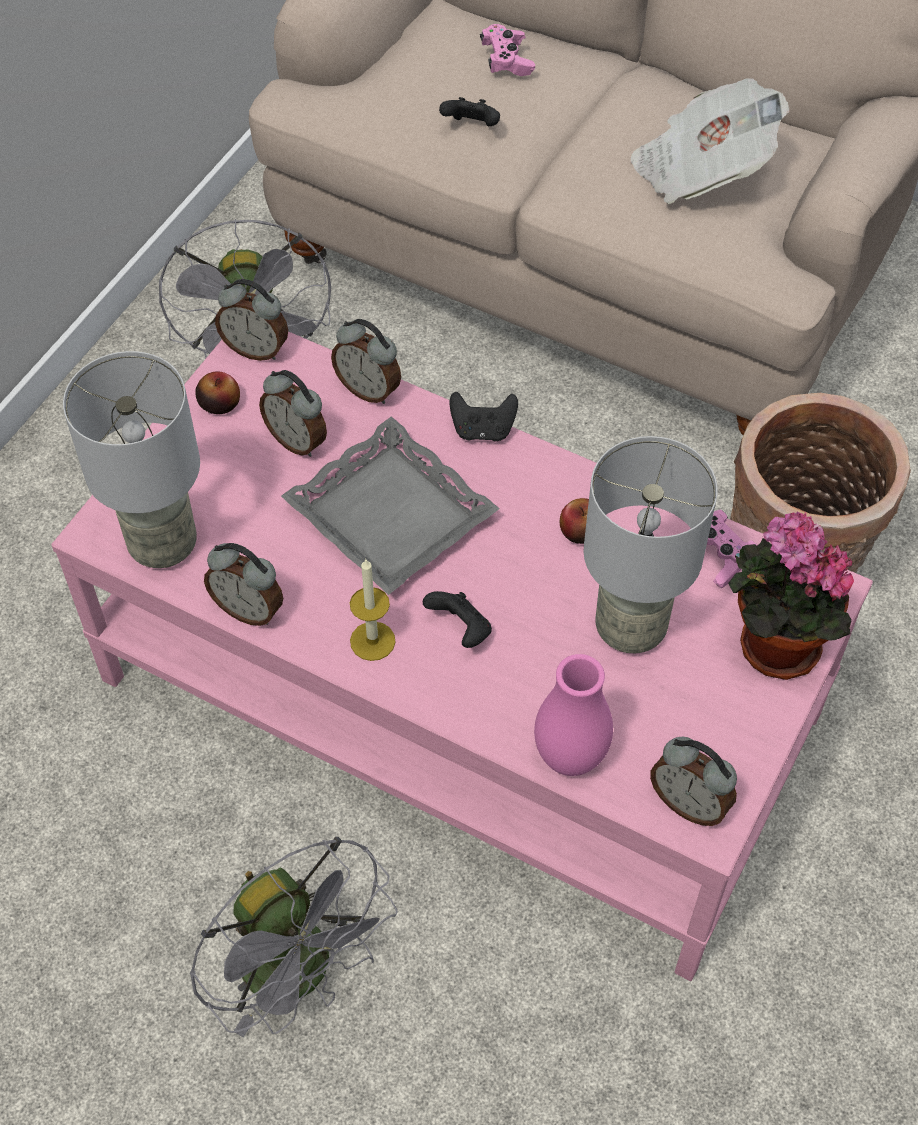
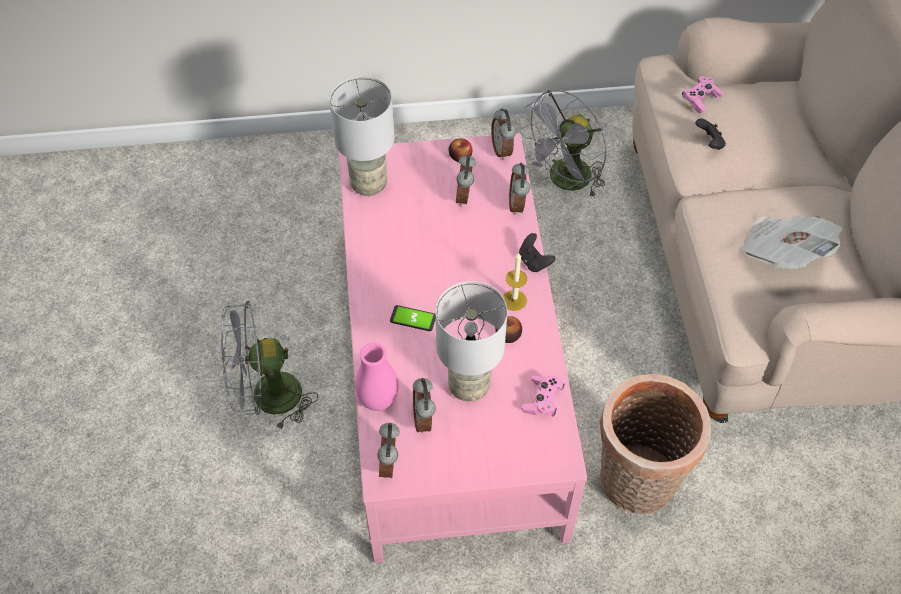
camera: 55 degrees right, 0 degrees up
(249, 609) = (361, 234): alarm clock -> alarm clock (424, 419)
(300, 973) = (266, 398): grey fan -> grey fan turned 60 degrees clockwise
(372, 641) = (380, 289): candle -> candle (514, 300)
(392, 514) = (455, 255): grey tray -> none
(460, 630) = (413, 319): black game controller -> phone
(506, 60) = (771, 129): pink game controller -> pink game controller (700, 99)
(771, 647) = (507, 452): potted plant -> none

